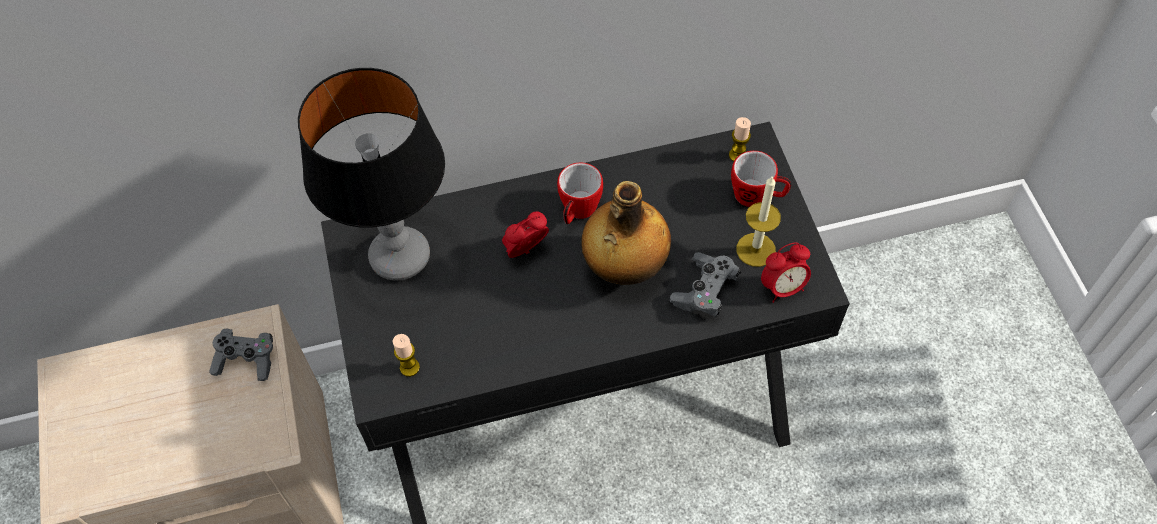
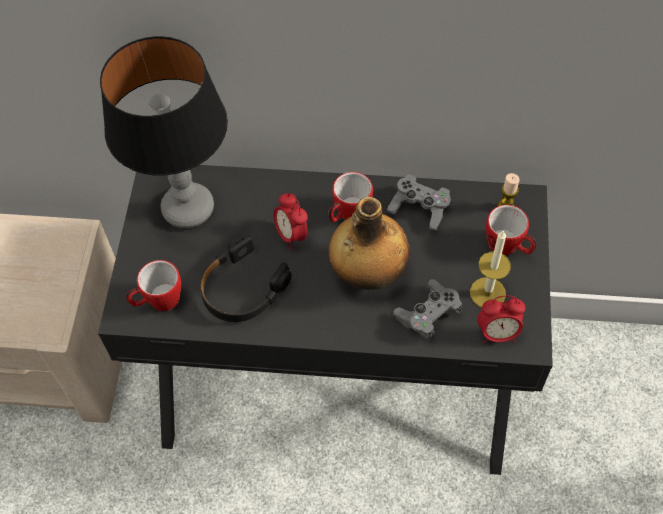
camera: 20 degrees right, 0 degrees up
(246, 360) = (57, 257): grey game controller -> grey game controller (419, 208)
(409, 367) = (158, 301): candle -> mug
(496, 325) = (242, 288): none -> black headphones
(526, 251) = (291, 234): alarm clock -> alarm clock turned 105 degrees counterclockwise

